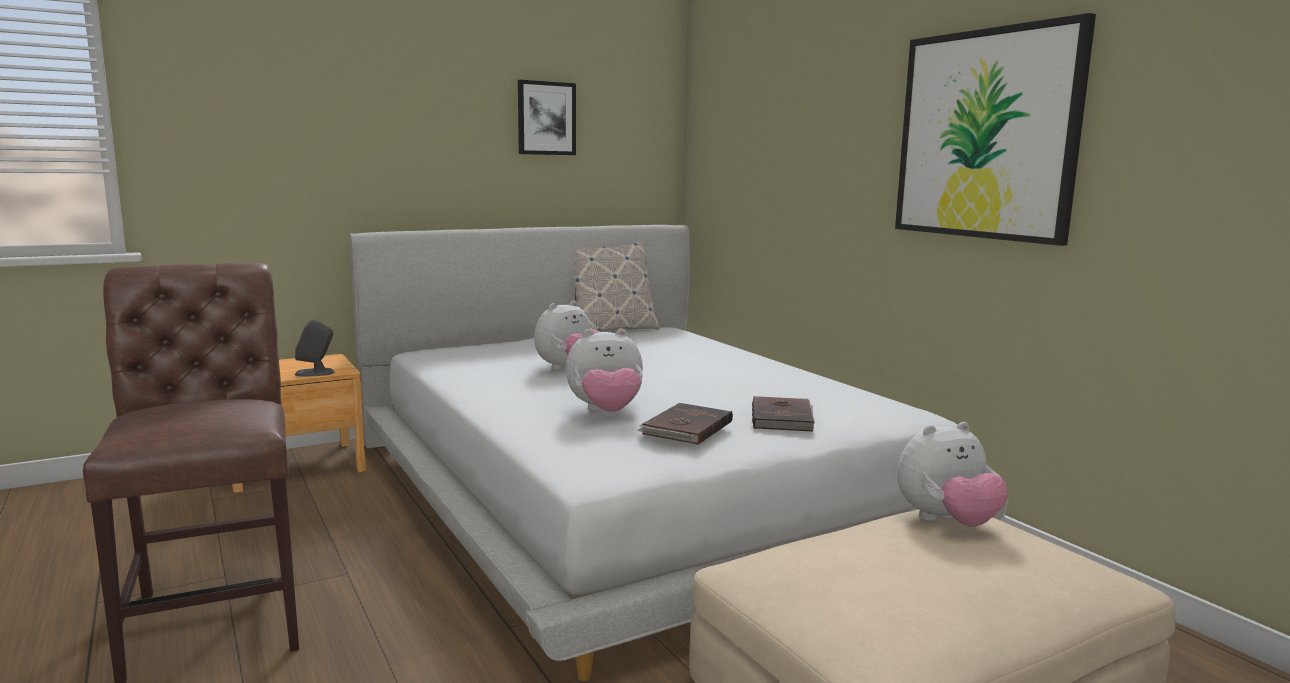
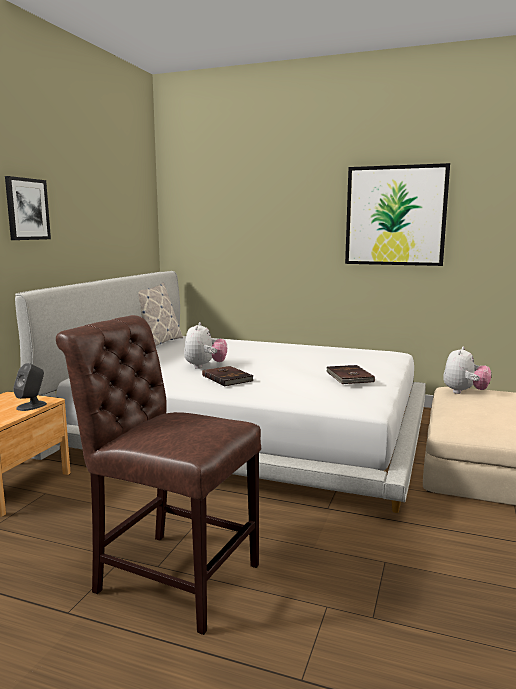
camera: 40 degrees left, 0 degrees up
(546, 118) = (100, 202): picture -> picture (27, 209)
(606, 412) = (294, 380): plush toy -> none
(783, 417) = (361, 365): brown book -> brown book (227, 378)

